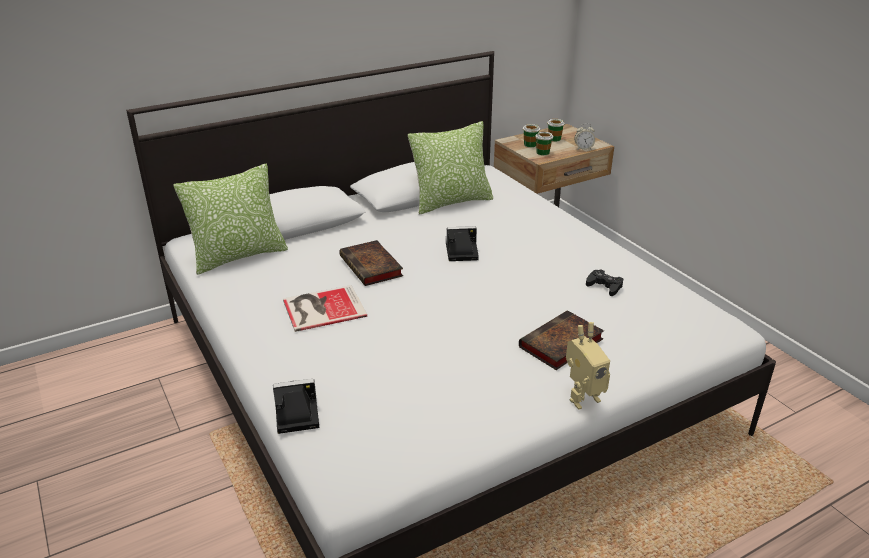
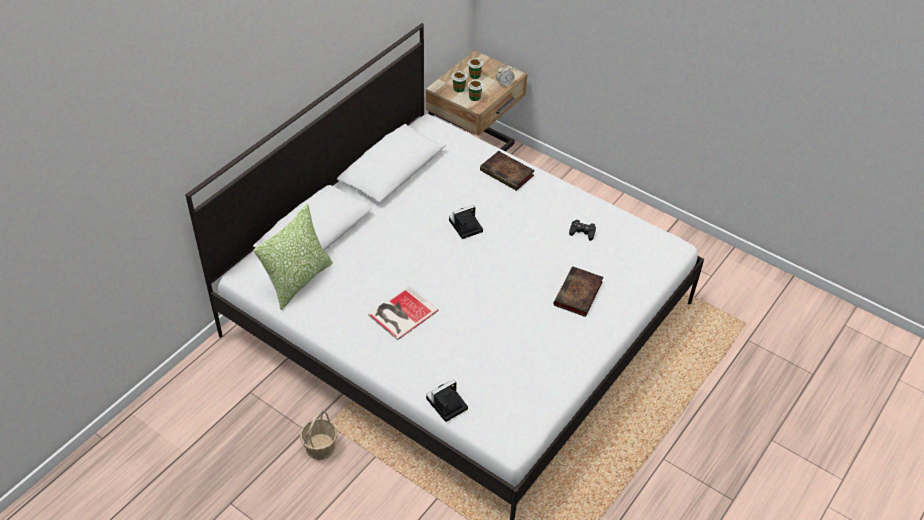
camera: 25 degrees left, 15 degrees up
(181, 454) = (320, 447): none -> basket
(372, 267) = (411, 262): book -> book (508, 173)
(451, 202) = (425, 172): pillow -> none
(581, 397) = (610, 333): toy robot -> none

